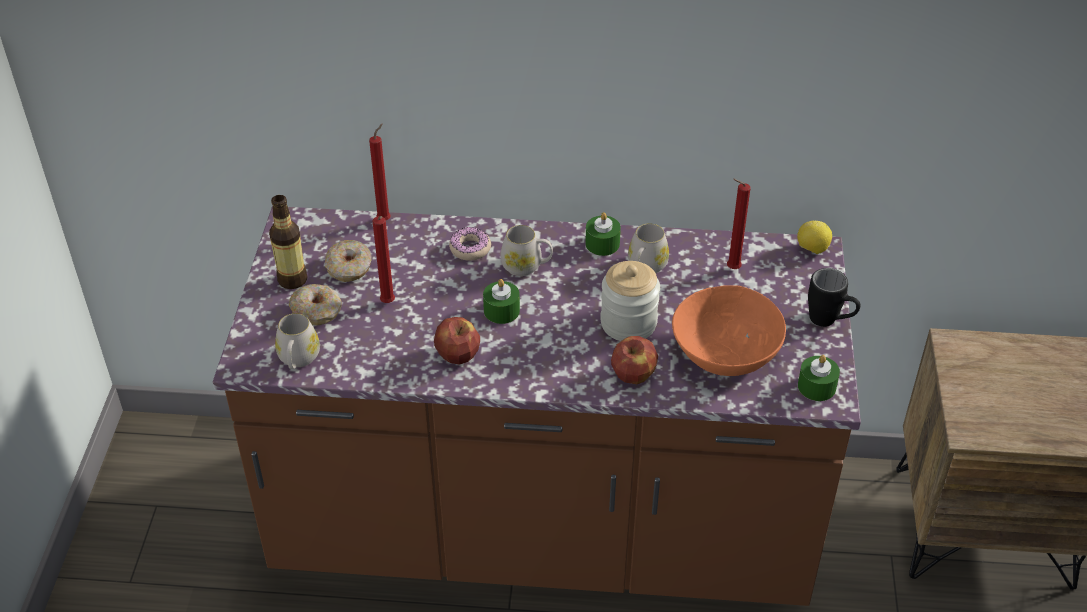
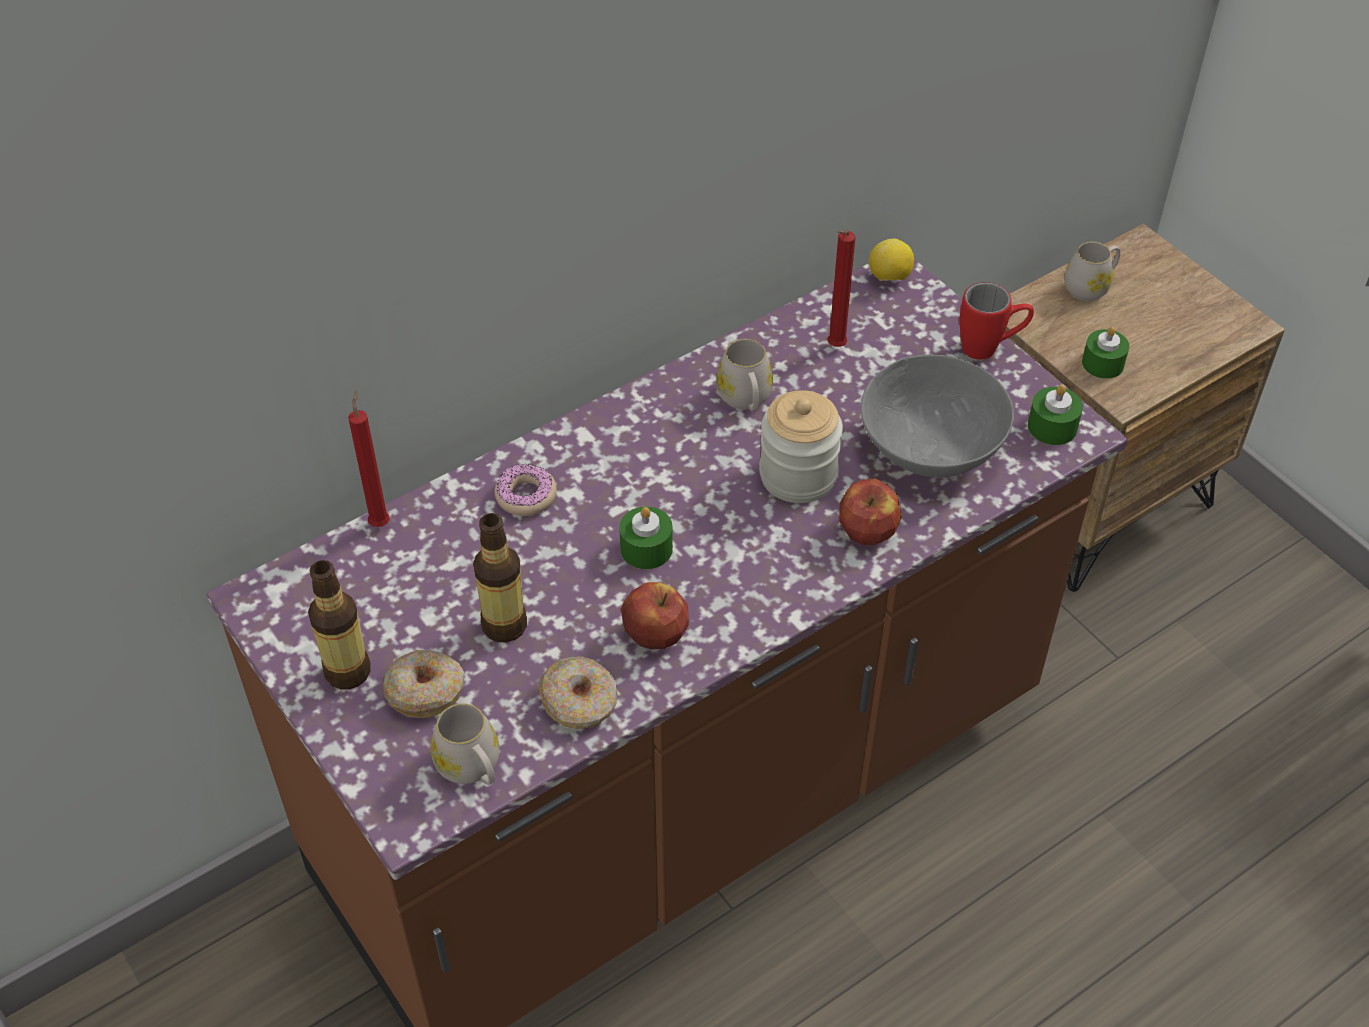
camera: 40 degrees left, 5 degrees up
(349, 268) = (404, 611): donut -> donut (580, 701)
(388, 304) = (504, 625): red candle -> bottle
(526, 266) = (615, 477): white mug -> white mug (1090, 286)
(602, 244) = (669, 399): green candle -> green candle (1103, 363)
(725, 354) = (931, 448): orange bowl -> grey bowl
(830, 322) = (990, 348): black mug -> red mug

